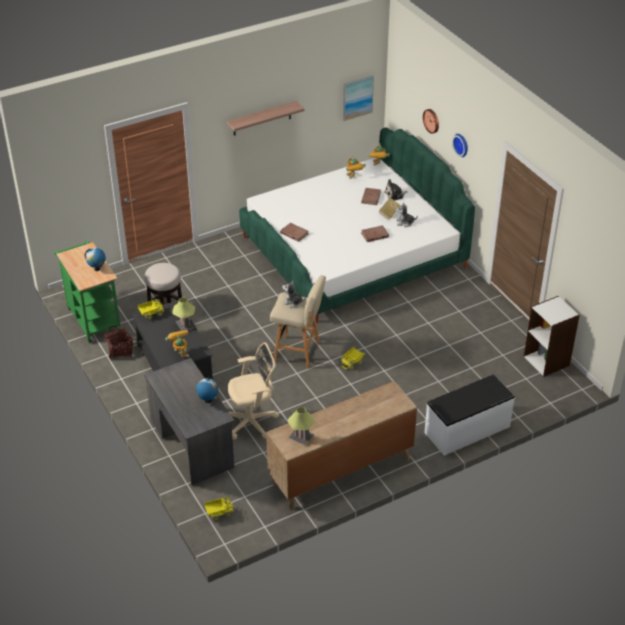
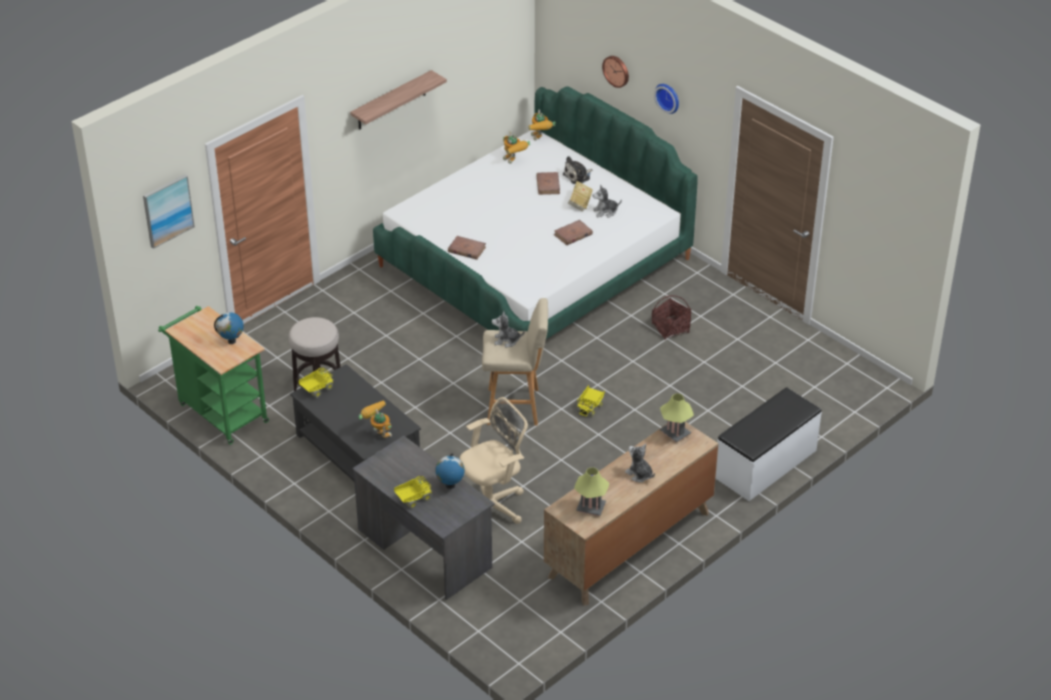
camera: 15 degrees left, 0 degrees up
(120, 351) = (277, 447): basket -> basket (670, 328)
(185, 326) = (369, 396): table lamp -> table lamp (675, 433)
(219, 513) = (496, 627): toy truck -> toy truck (413, 499)
(348, 419) = (639, 474): none -> plush toy
(357, 97) = (502, 52): picture -> picture (167, 210)
(547, 361) = (832, 360): white bookcase -> none

